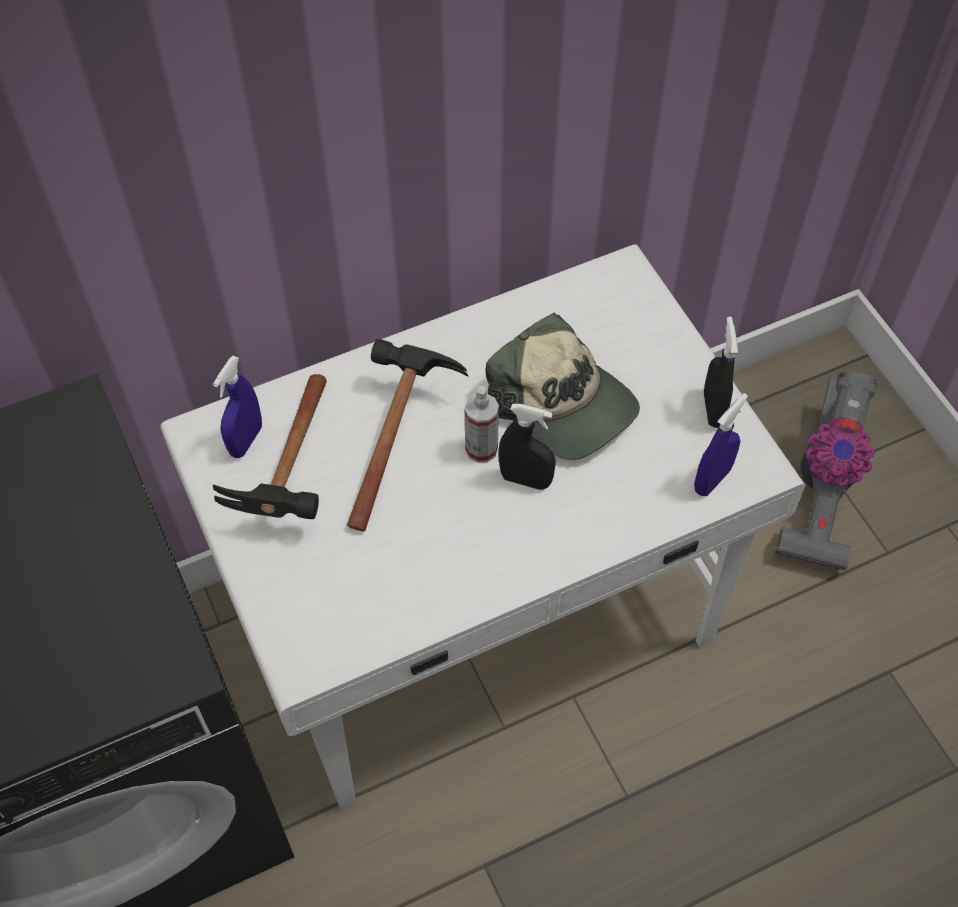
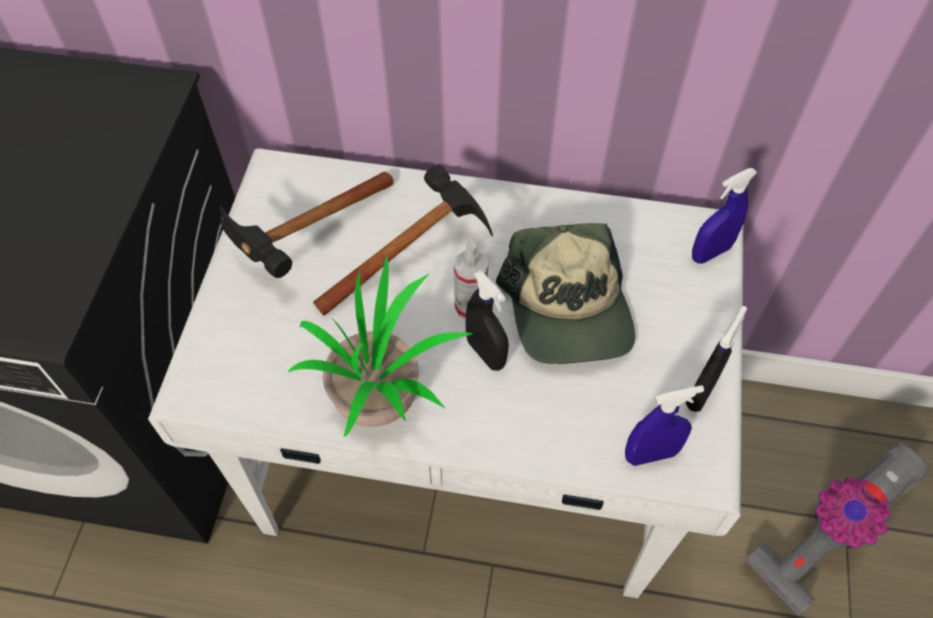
camera: 35 degrees right, 0 degrees up
(246, 440) = (299, 195): blue spray bottle -> blue spray bottle (710, 252)
(473, 568) = (383, 399): none -> potted plant

